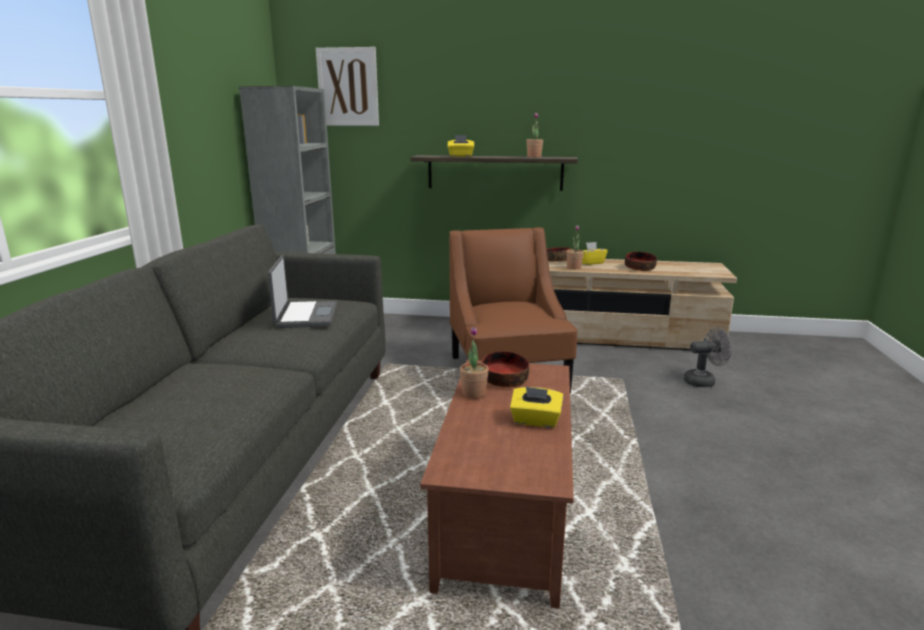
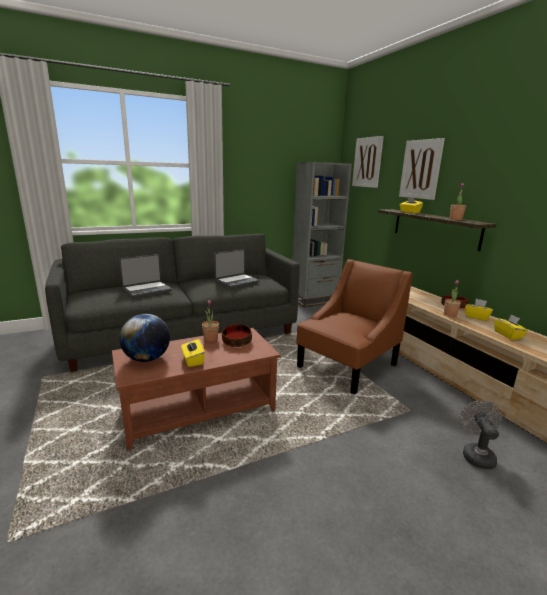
camera: 55 degrees right, 0 degrees up
(211, 386) = (147, 290): none -> laptop
(457, 97) = (420, 169): none -> picture
(494, 455) = (147, 359): none -> globe
(639, 268) = (508, 335): bowl -> yellow tissue box
(704, 381) = (476, 454): grey fan -> grey fan turned 135 degrees counterclockwise

